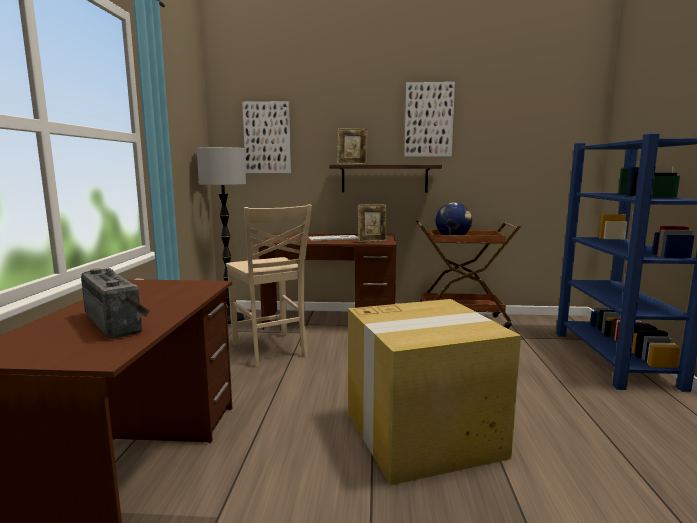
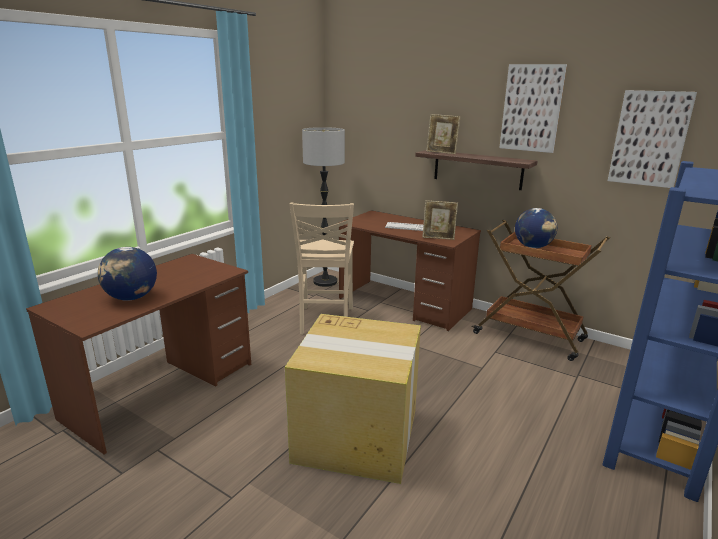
camera: 30 degrees right, 10 degrees up
(119, 323) = (131, 298): radio -> globe
(267, 138) = (372, 117): picture -> picture (649, 139)

